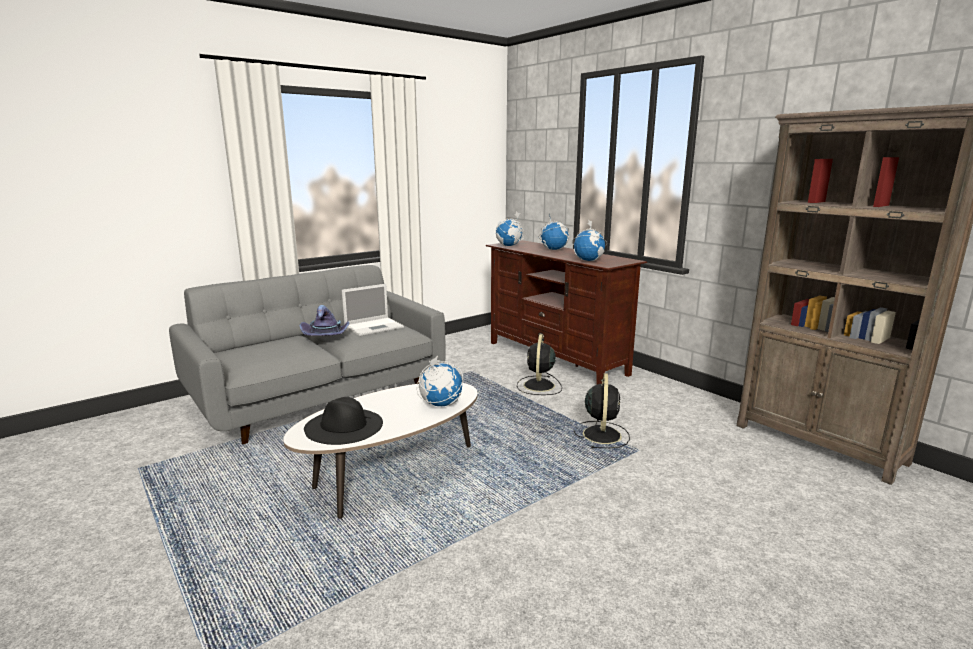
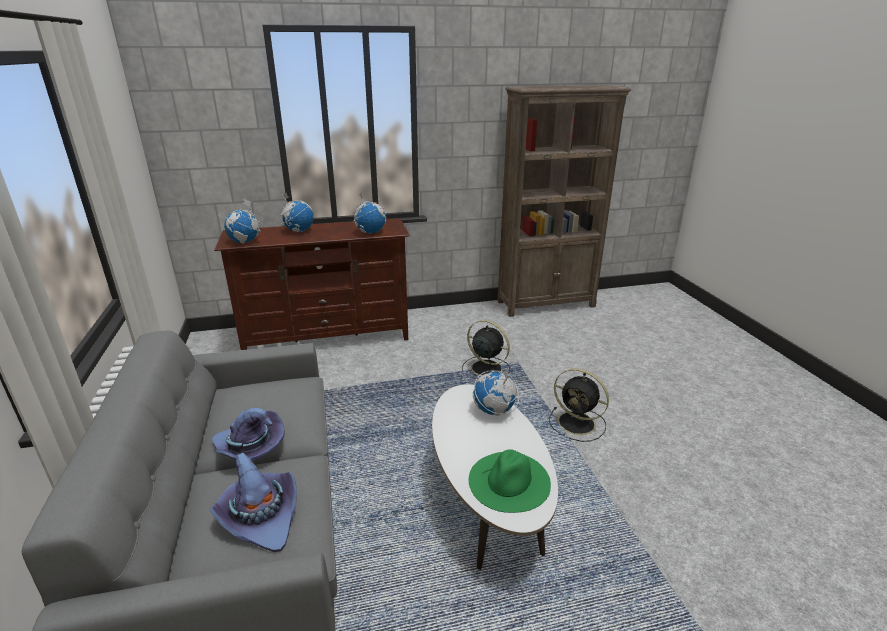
camera: 65 degrees left, 10 degrees up
(265, 353) = (261, 516): none -> purple hat
(343, 426) = (509, 481): black hat -> green hat
(375, 327) = (255, 402): laptop -> none
(539, 386) = (377, 366): black fan -> black fan (578, 424)

